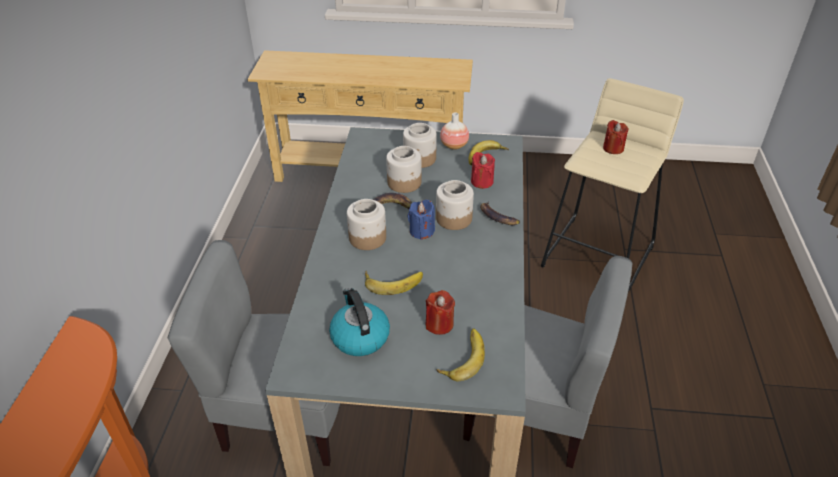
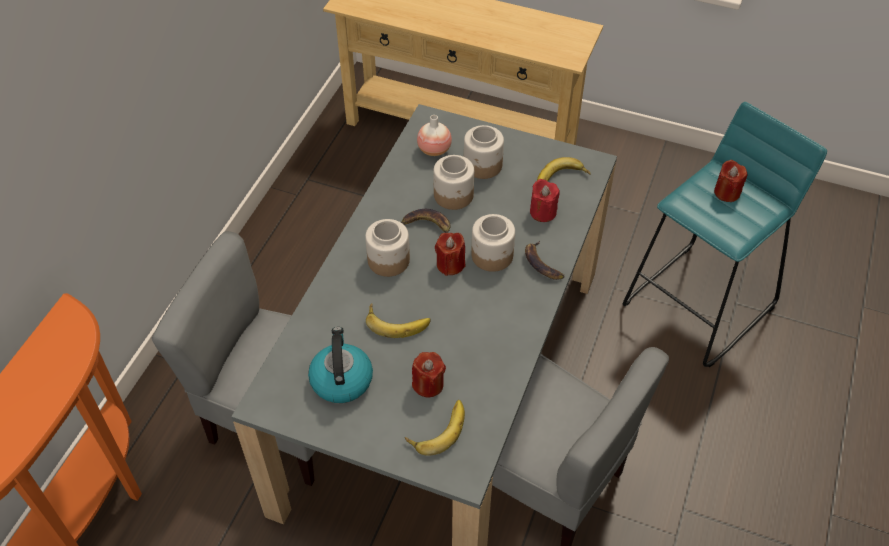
camera: 15 degrees right, 10 degrees up
(421, 231) = (450, 264): blue candle -> red candle
(454, 145) = (529, 154): vase -> vase (434, 150)
(598, 255) = (700, 305): beige stool -> turquoise stool

